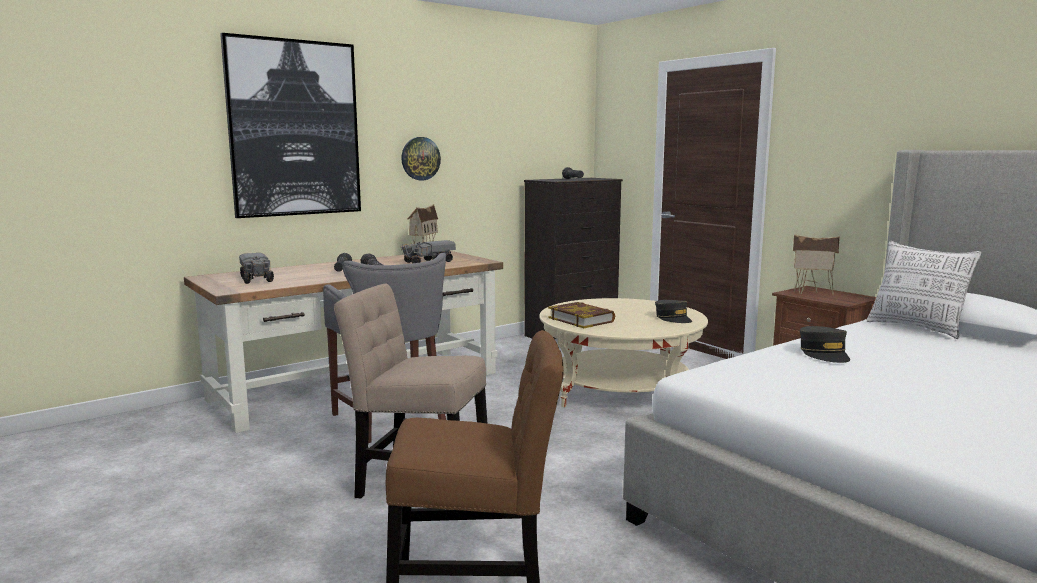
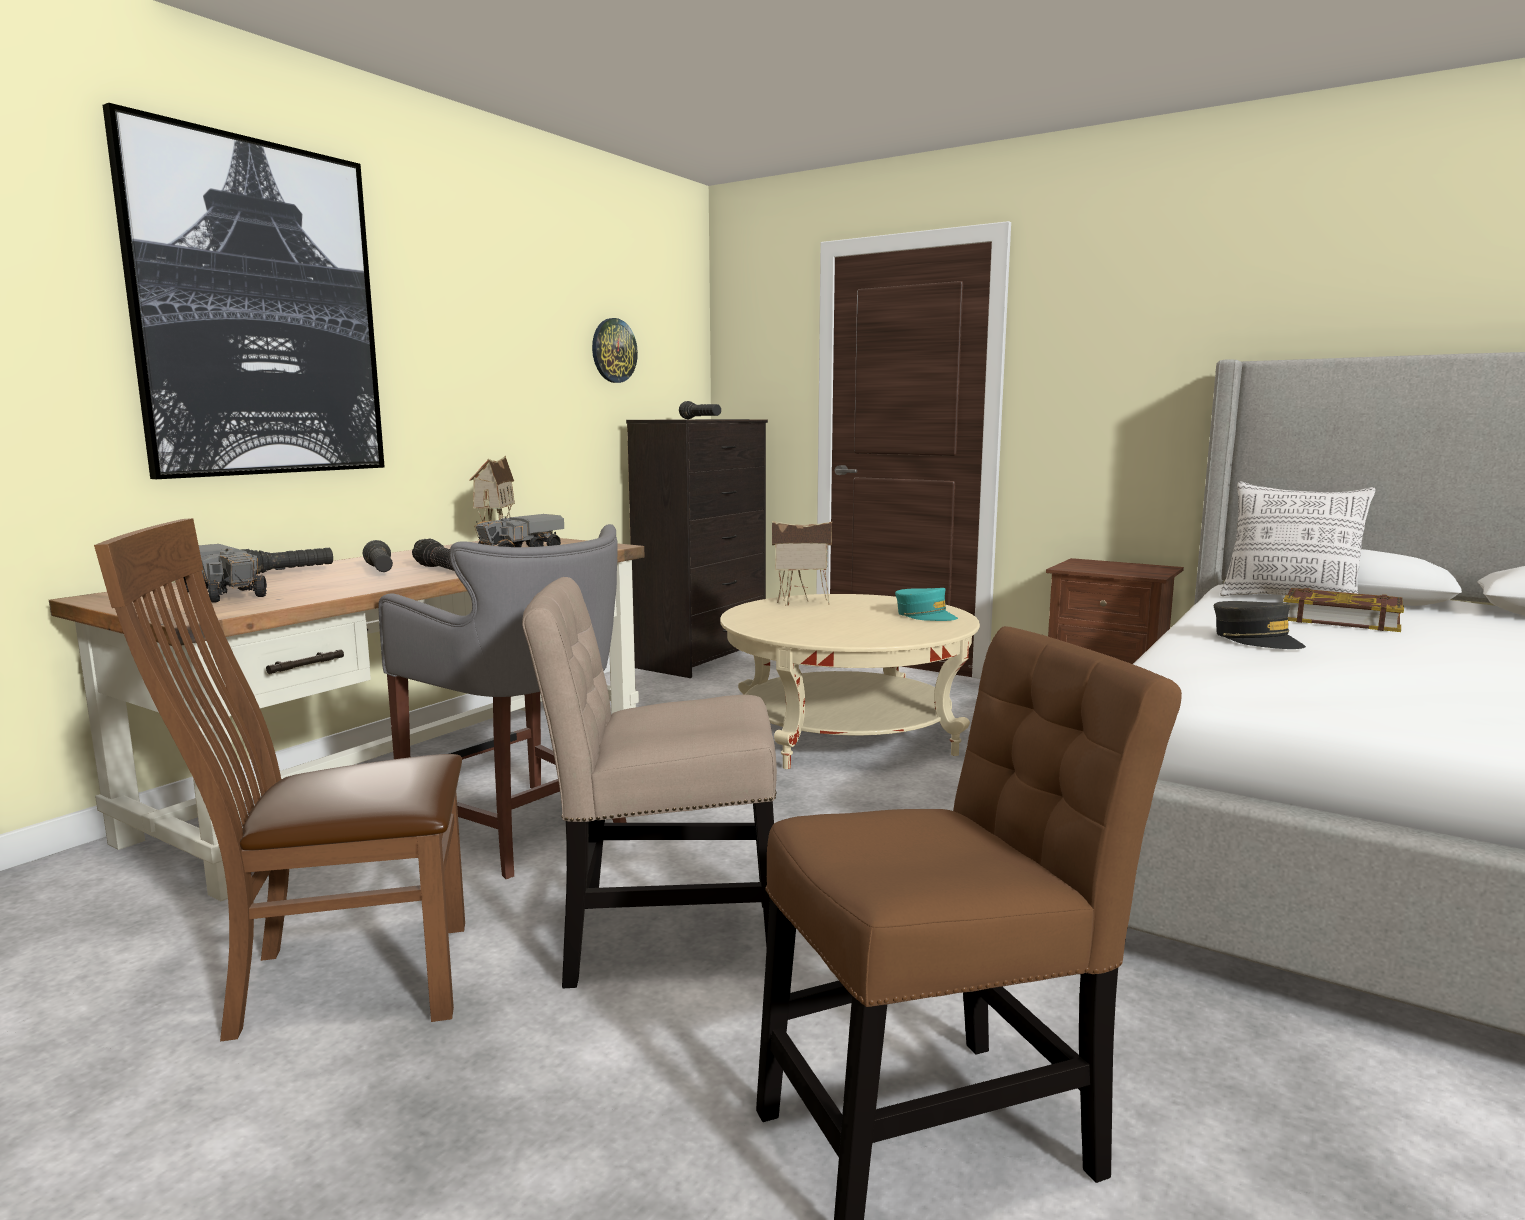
camera: 20 degrees left, 0 degrees up
(261, 476) = (337, 981): none -> brown chair
(298, 268) = (287, 573): none -> black flashlight
(420, 158) = (474, 378): wall clock -> wall clock (613, 350)
(581, 320) = (799, 628): book -> book (1341, 619)
(673, 318) = (925, 615): grey cap -> turquoise cap
(812, 293) = (1094, 566): toy house -> toy house (801, 603)

